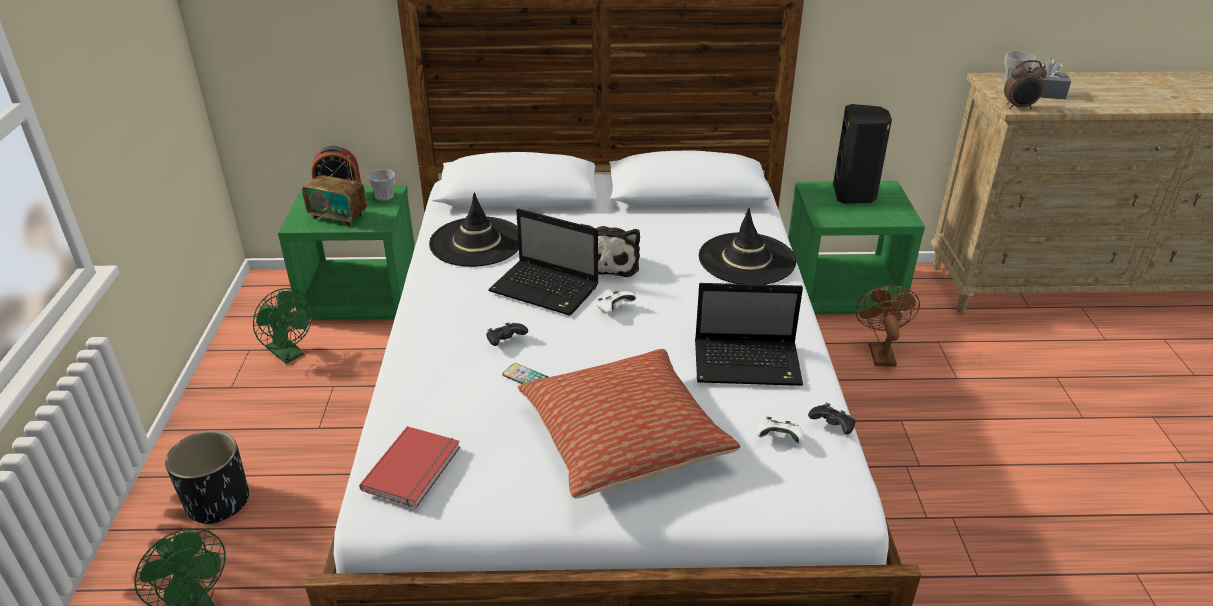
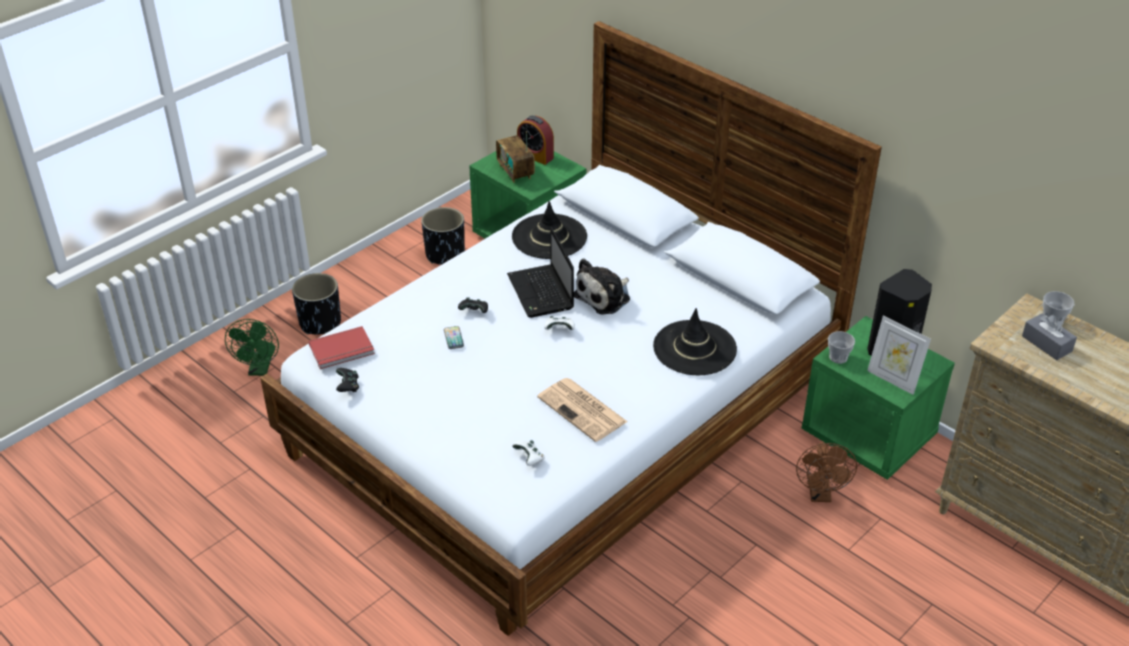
camera: 45 degrees right, 5 degrees up
(289, 354) = (445, 254): green fan -> black planter
(384, 196) = (561, 170): cup -> cup (838, 357)
(623, 438) = (455, 403): pillow -> none
(749, 363) = (583, 410): laptop -> newspaper
(832, 427) = (568, 473): black game controller -> black game controller (348, 386)
(879, 352) = (820, 494): brown fan -> brown fan turned 135 degrees clockwise
(885, 211) = (893, 380): none -> picture frame
(1019, 107) = (995, 344): alarm clock -> none

